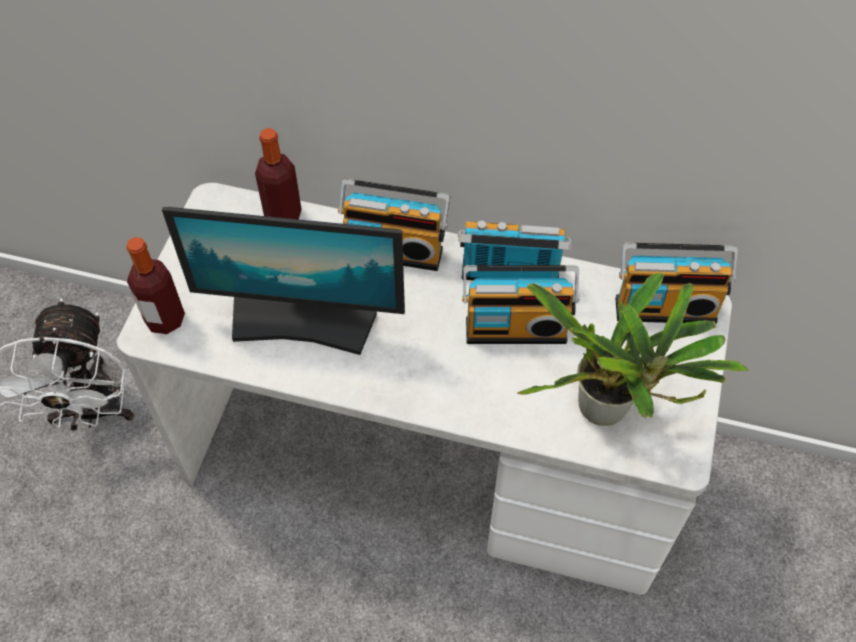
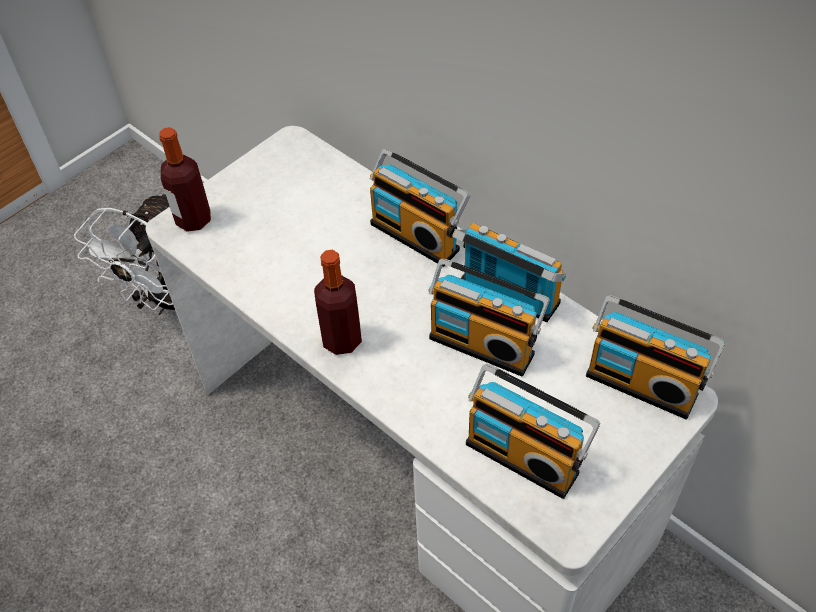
camera: 30 degrees right, 5 degrees down
(283, 215) = (341, 172): bottle -> bottle (342, 340)
(302, 320) = (300, 263): monitor -> none
(609, 411) = (524, 455): potted plant -> radio

